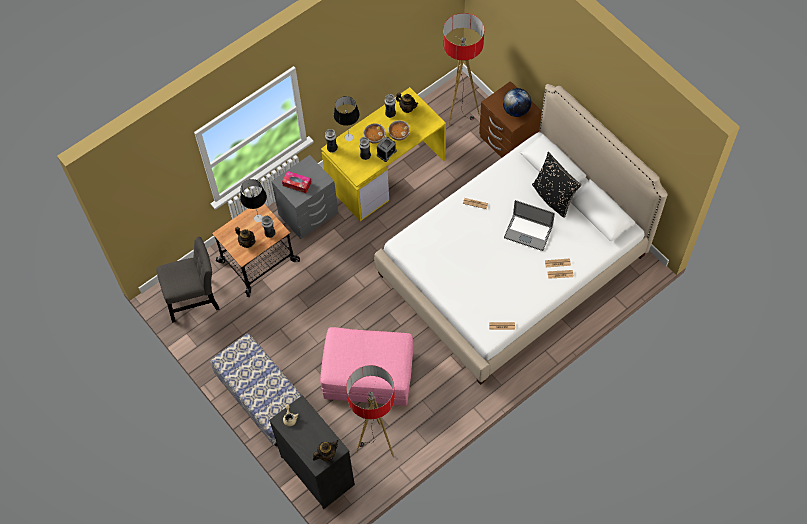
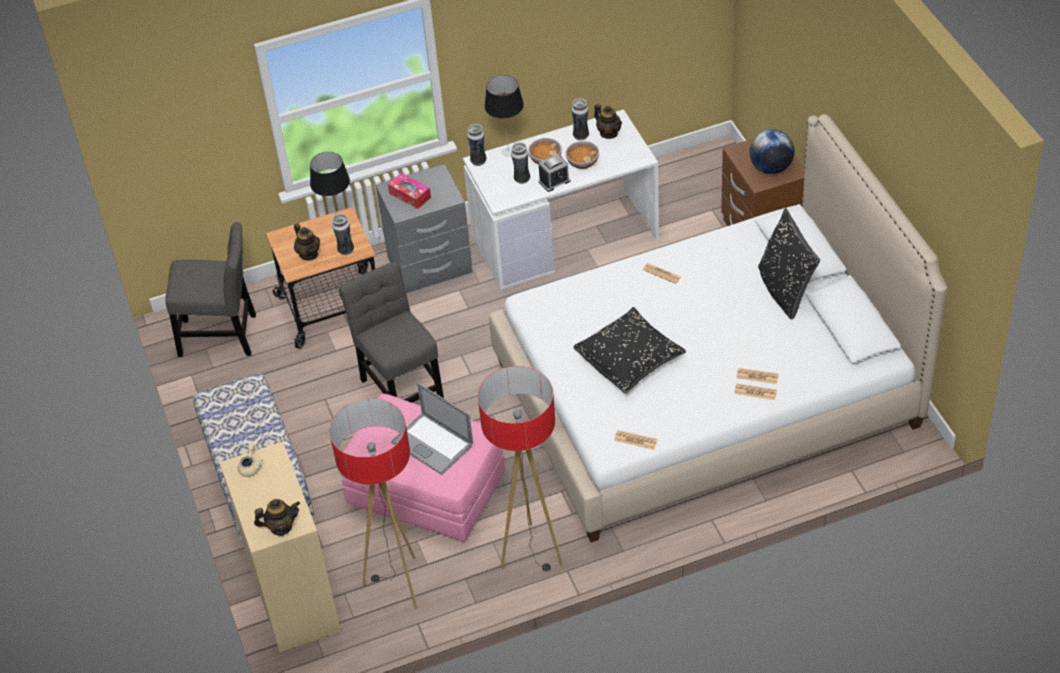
camera: 20 degrees right, 15 degrees down
(318, 470) = (295, 597): black dresser -> beige dresser
(325, 308) = (401, 388): none -> grey chair
(386, 171) = (565, 235): yellow desk -> white desk
(460, 112) = (707, 184): floor lamp -> floor lamp (531, 553)
(478, 271) = (629, 360): none -> black pillow
(528, 232) = (727, 327): laptop -> laptop (432, 443)

